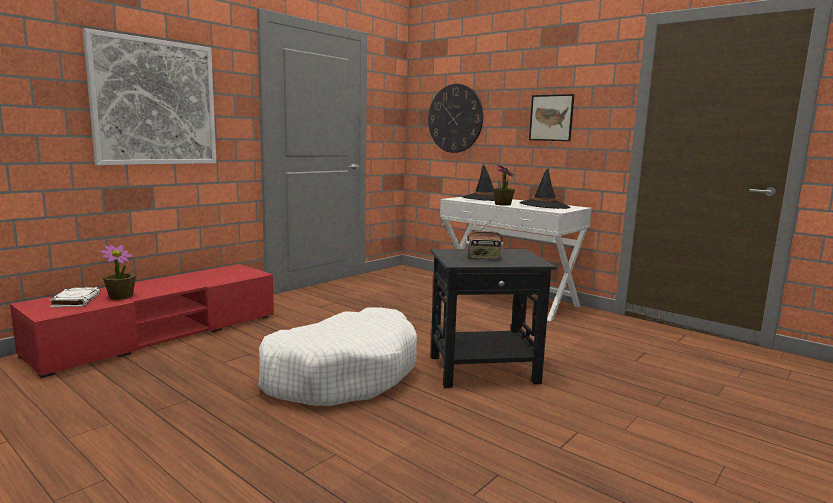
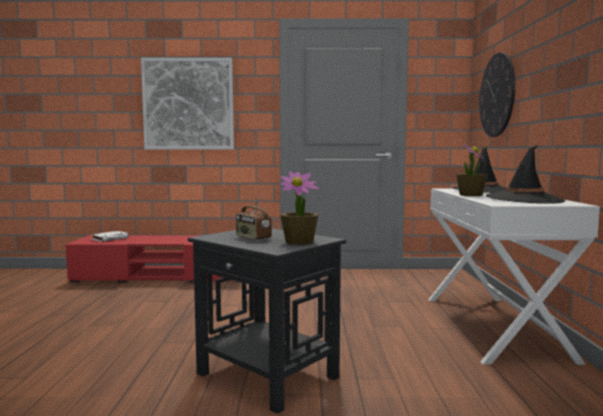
camera: 50 degrees right, 5 degrees down
(121, 296) = (131, 240): potted plant -> potted plant (299, 242)
(341, 374) = (170, 333): white dog bed -> none
(551, 118) = (567, 74): picture -> none

